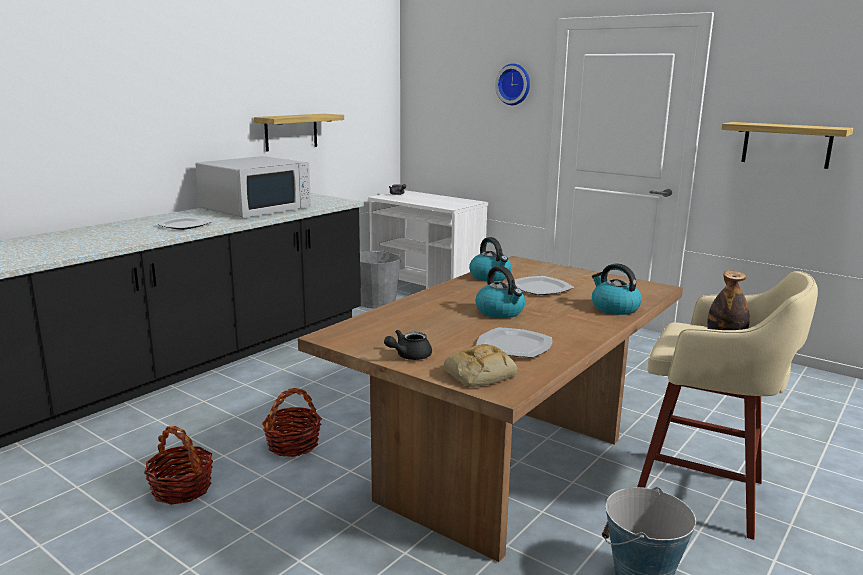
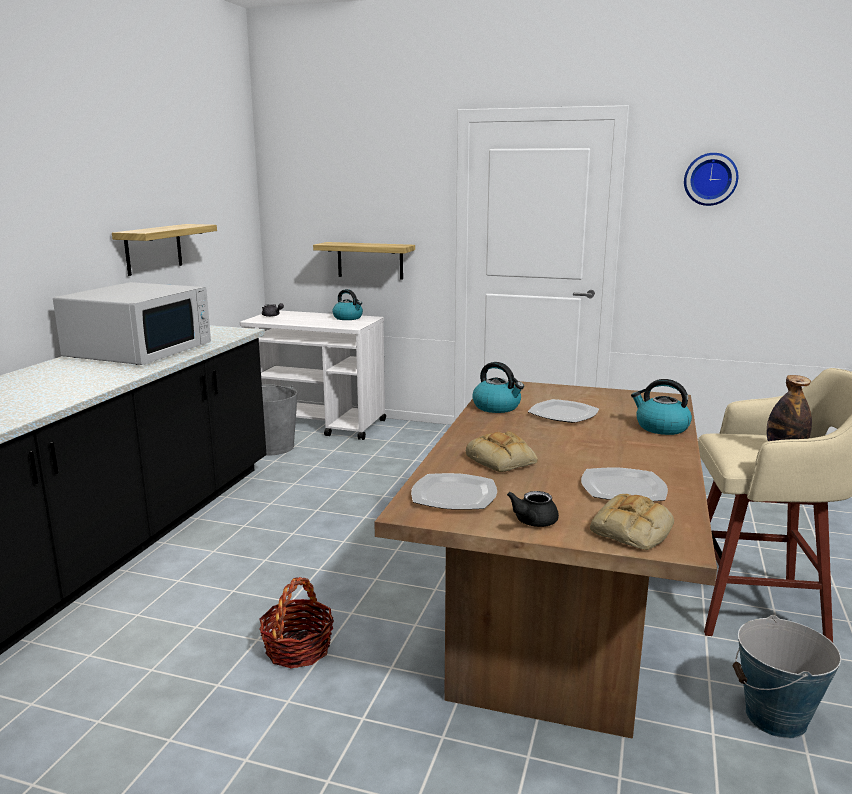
camera: 20 degrees left, 0 degrees up
(182, 489) = (193, 747): basket -> none
(184, 225) = (69, 384): plate -> plate (453, 495)
(443, 313) = (502, 460): none -> bread
(500, 312) = (559, 449): kettle -> kettle (348, 318)
(514, 84) = (407, 183): wall clock -> wall clock (710, 179)
(786, 145) = (709, 239): shelf -> shelf (370, 260)

